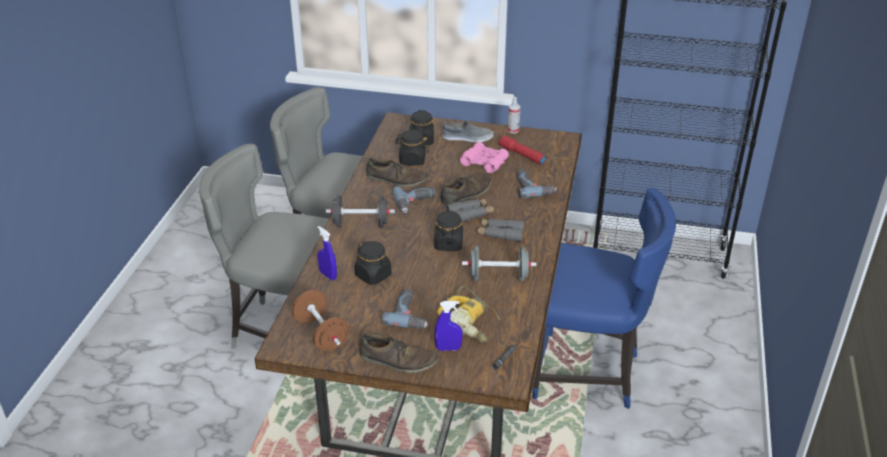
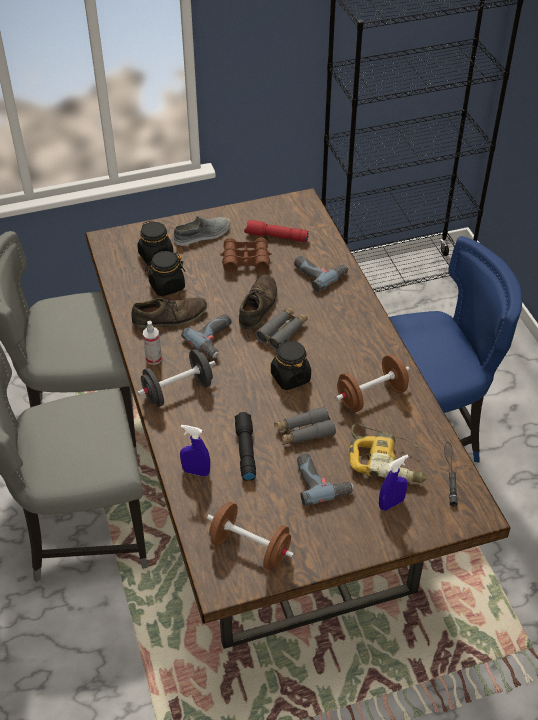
camera: 30 degrees left, 10 degrees up
(373, 275) = (245, 450): black jar -> black flashlight
(398, 360) = (354, 541): brown shoe -> none
(484, 162) = (245, 260): pink binoculars -> brown binoculars
(498, 277) = (371, 396): grey dumbbell -> brown dumbbell
(500, 234) = (331, 343): grey binoculars -> grey binoculars (304, 432)
(513, 130) = (243, 208): spray bottle -> spray bottle (153, 359)

